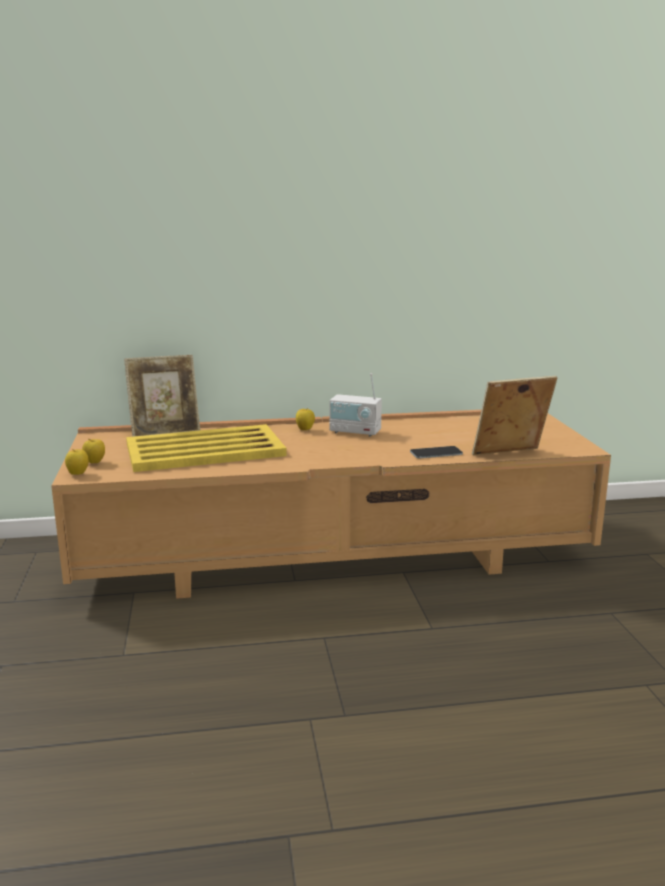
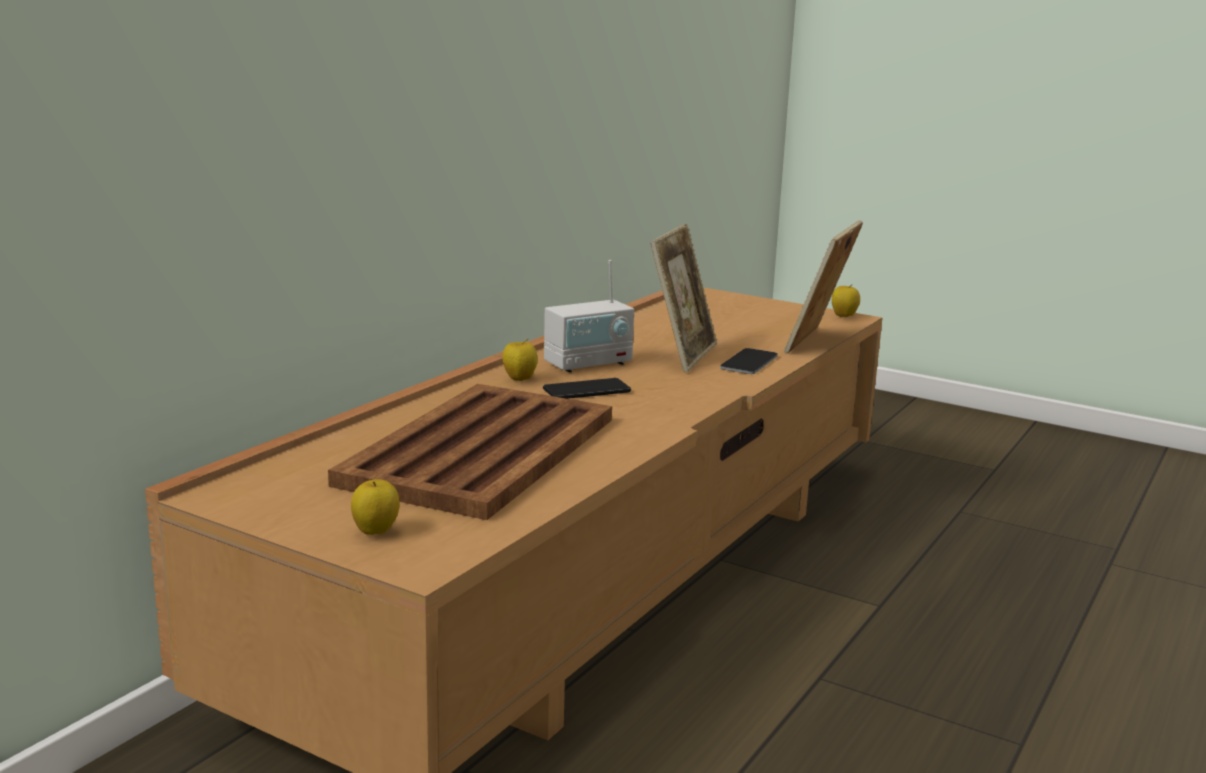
camera: 50 degrees left, 0 degrees up
(78, 474) = (412, 560): apple -> apple (844, 317)
(165, 432) = (327, 446): picture frame -> picture frame (682, 355)
(206, 450) = (483, 450): yellow tray -> brown tray
(316, 442) = (586, 390): none -> phone

